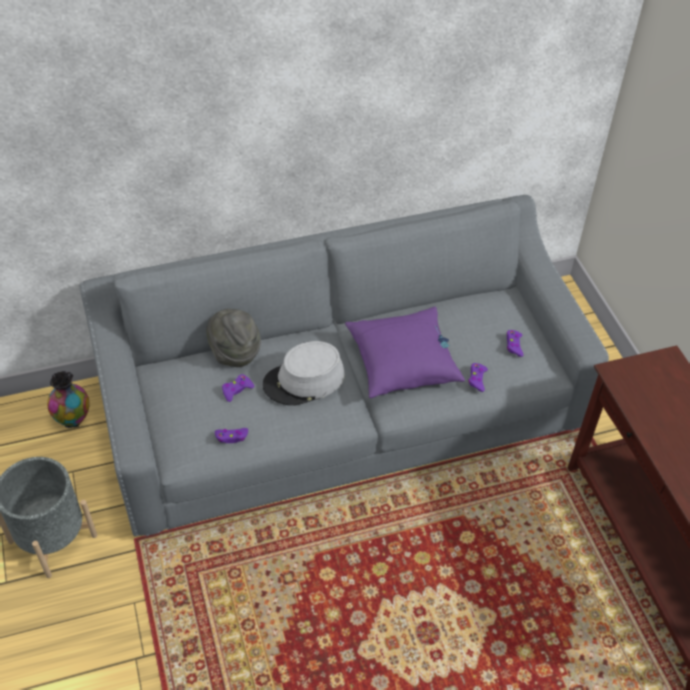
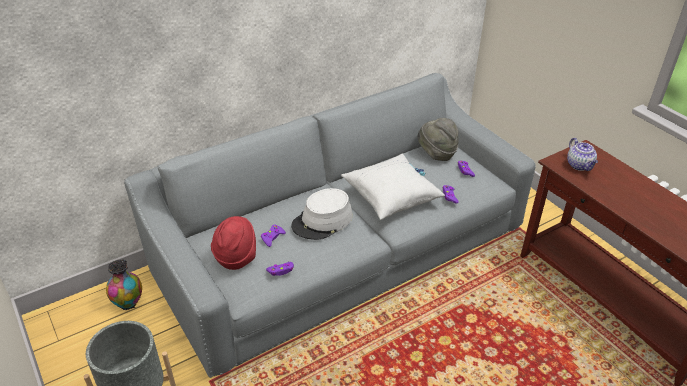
camera: 15 degrees left, 10 degrees down
(187, 406) = (236, 256): none -> red hat
(234, 352) = (260, 213): grey hat -> grey hat (436, 154)
(402, 363) = (391, 196): purple pillow -> grey pillow
(646, 385) = (580, 165): none -> teapot

